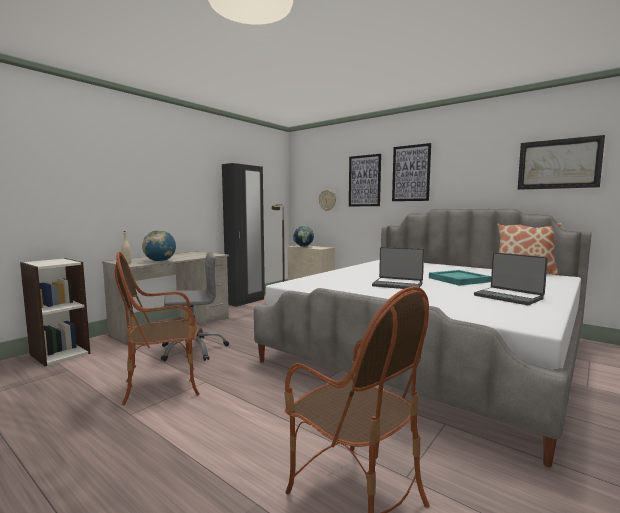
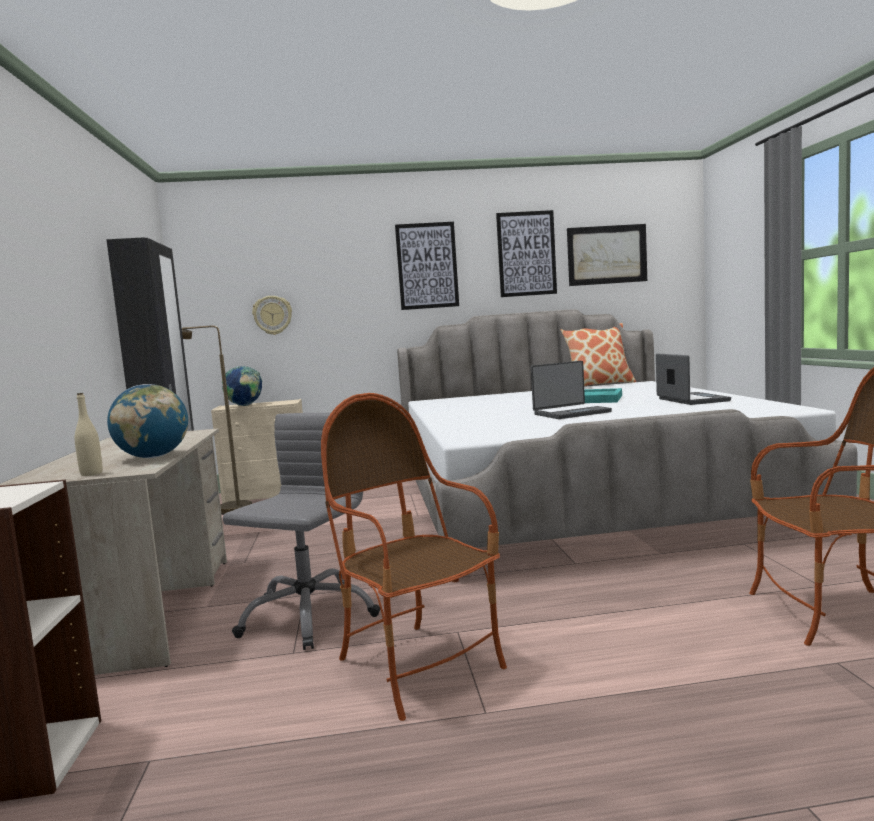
camera: 45 degrees left, 0 degrees up
(163, 386) = (418, 666): armchair -> armchair turned 120 degrees clockwise
(364, 181) = (346, 279): picture -> picture (526, 254)
(508, 297) = (691, 400): laptop -> laptop turned 105 degrees counterclockwise

